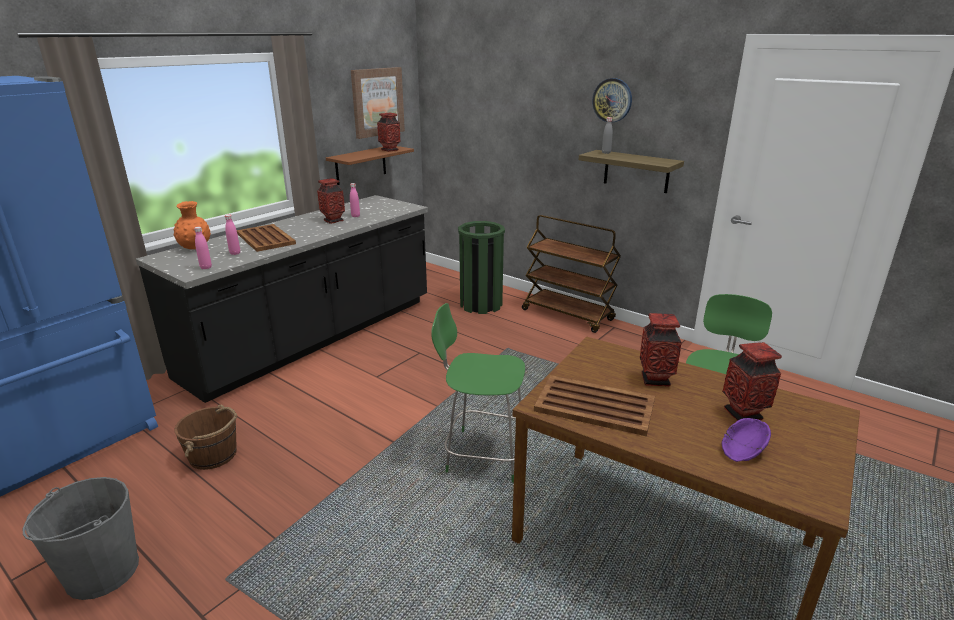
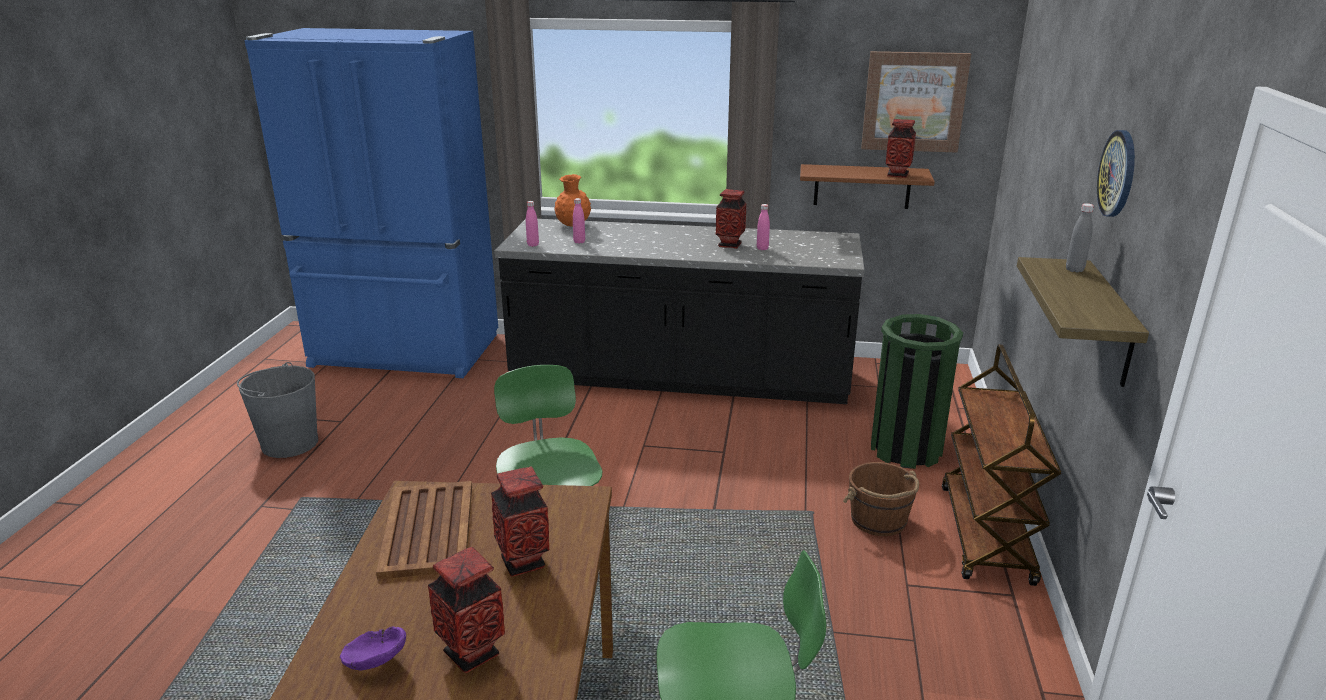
camera: 60 degrees right, 0 degrees up
(214, 455) = (444, 420): brown bucket -> brown bucket (879, 521)
(265, 238) = (634, 238): brown tray -> none

